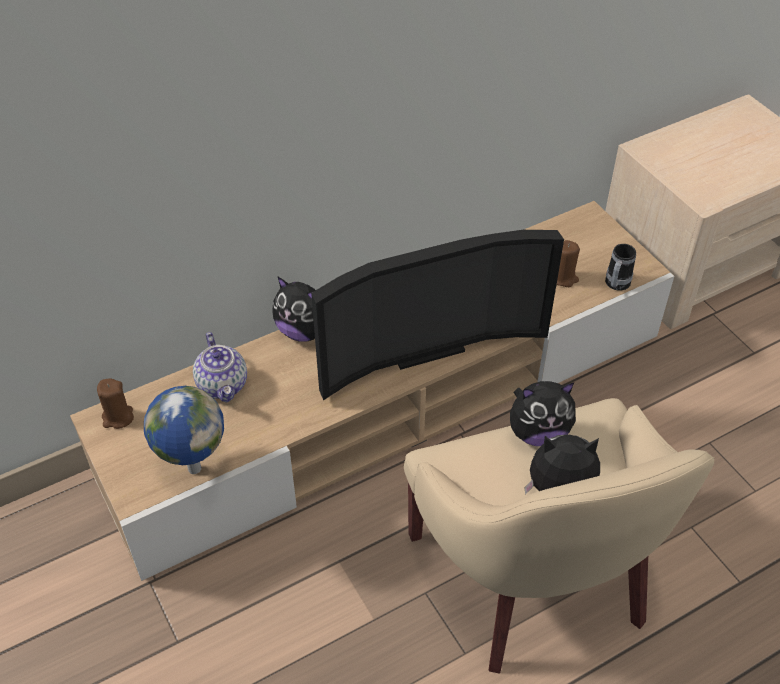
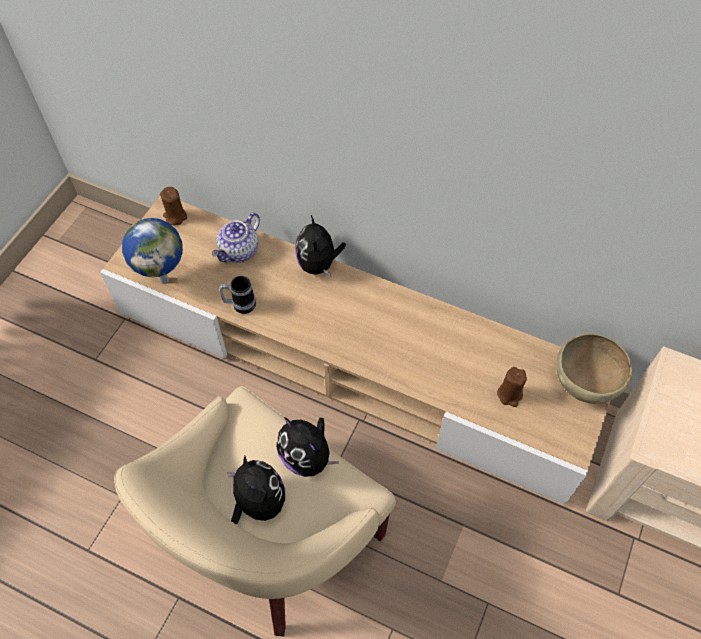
camera: 55 degrees right, 10 degrees up
(424, 346) = (362, 342): television -> none
(590, 228) = (584, 384): none -> brown bowl
(615, 285) = (534, 436): mug -> mug (240, 305)

